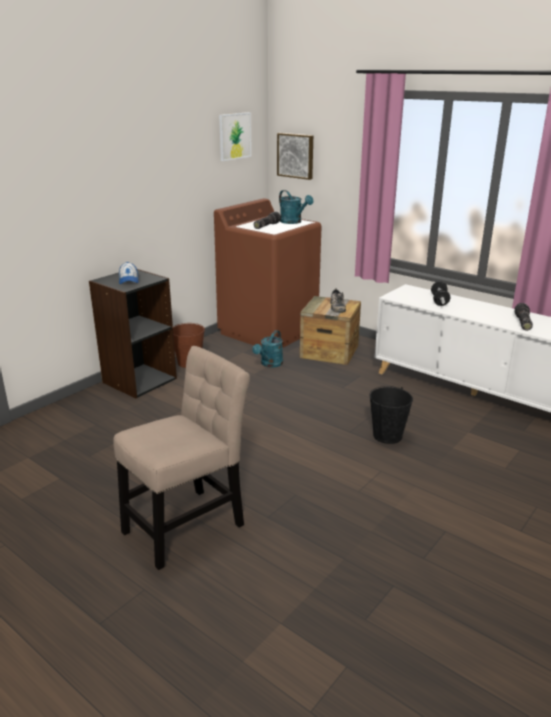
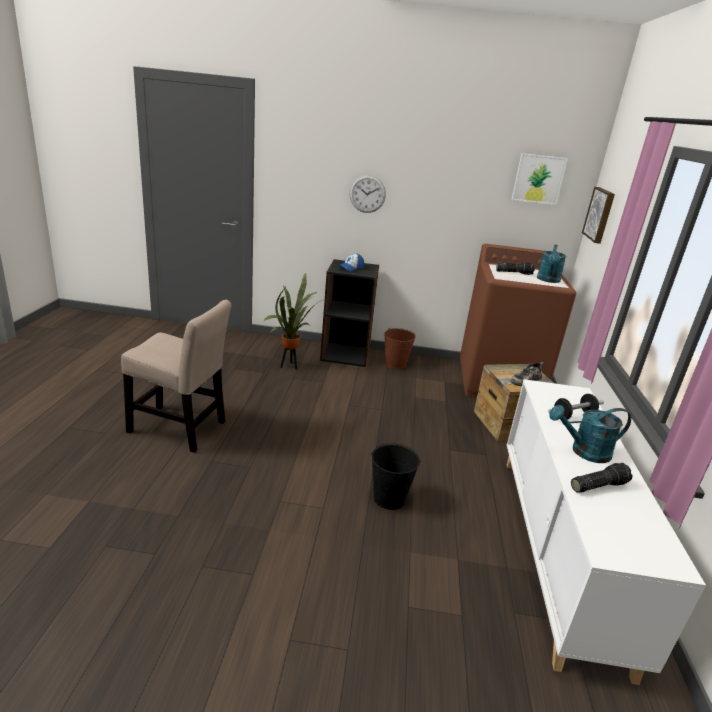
camera: 55 degrees right, 0 degrees up
(105, 192) = (367, 194): none -> wall clock
(126, 418) = (290, 366): none -> potted plant
(270, 364) = (440, 400): turquoise watering can -> turquoise watering can (584, 452)

